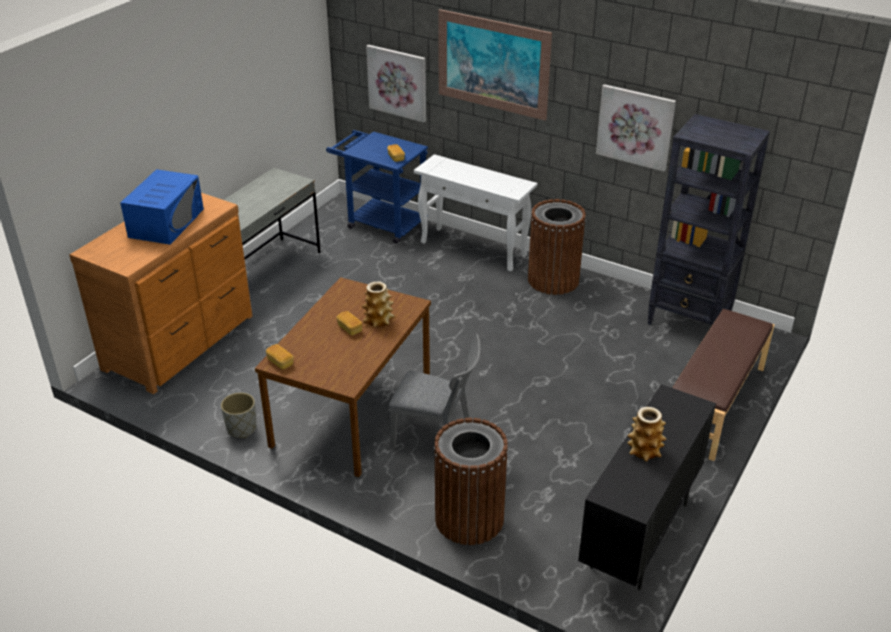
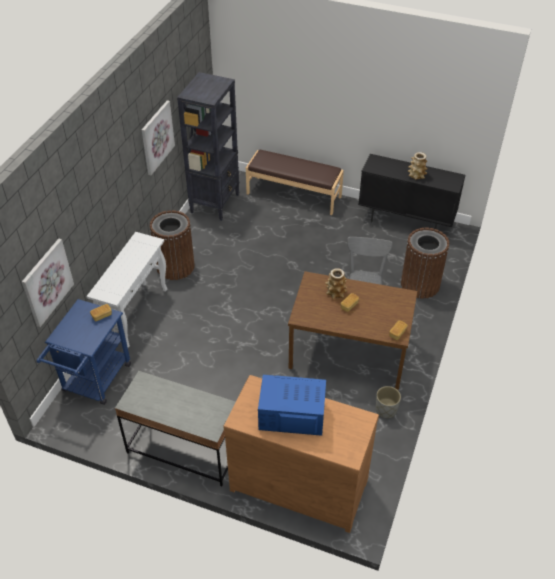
camera: 100 degrees left, 10 degrees up
(493, 64) = (93, 189): picture -> none

